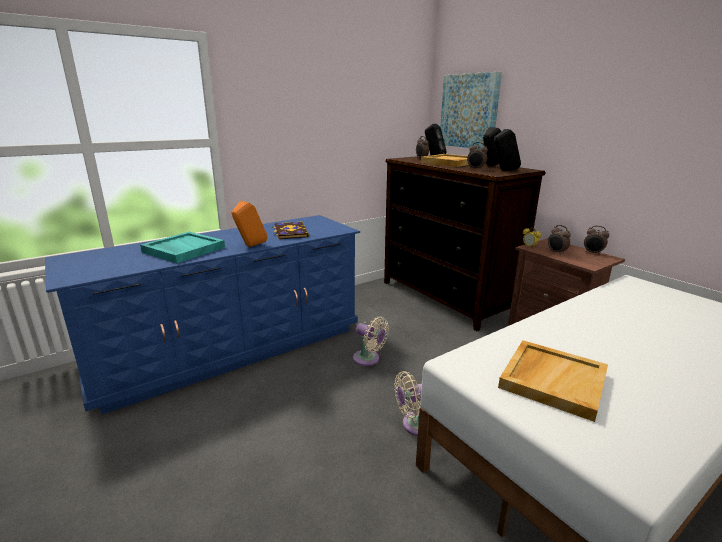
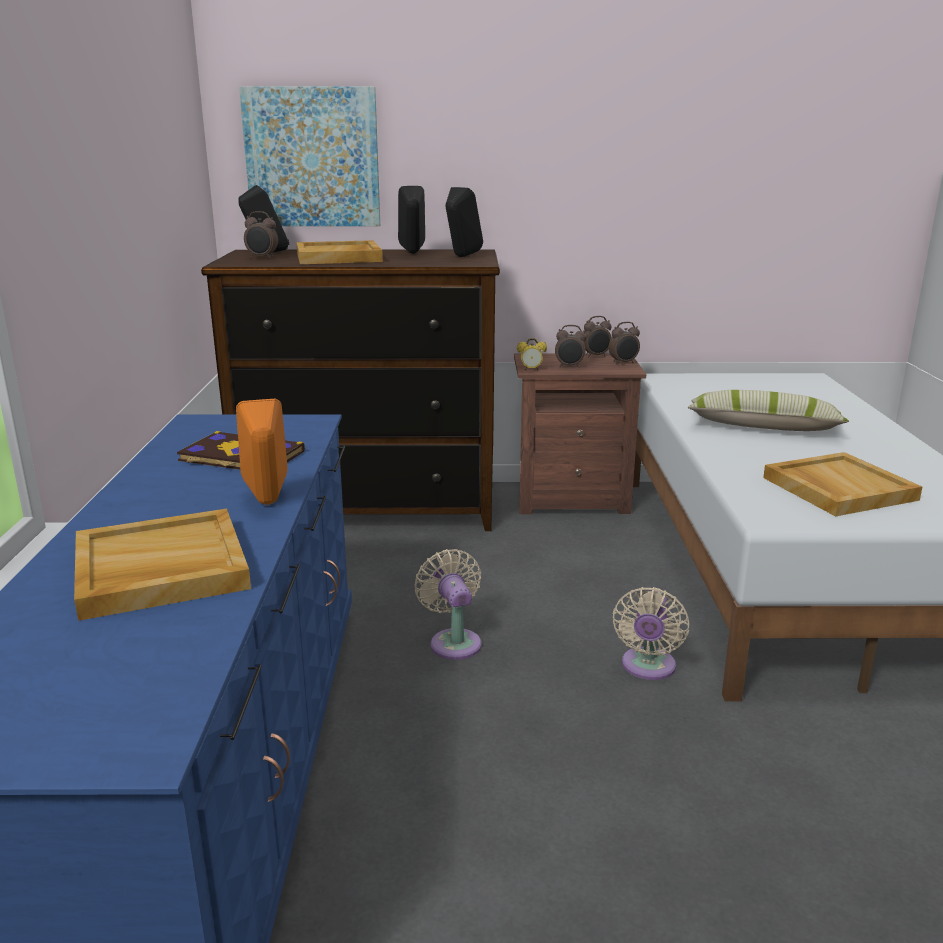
camera: 55 degrees left, 0 degrees up
(183, 250) = (159, 569): turquoise tray -> beige tray
(368, 359) = (454, 641): beige fan -> beige fan turned 90 degrees counterclockwise
(476, 169) = (421, 260): alarm clock -> alarm clock (623, 363)
(618, 331) = (763, 427): none -> pillow

